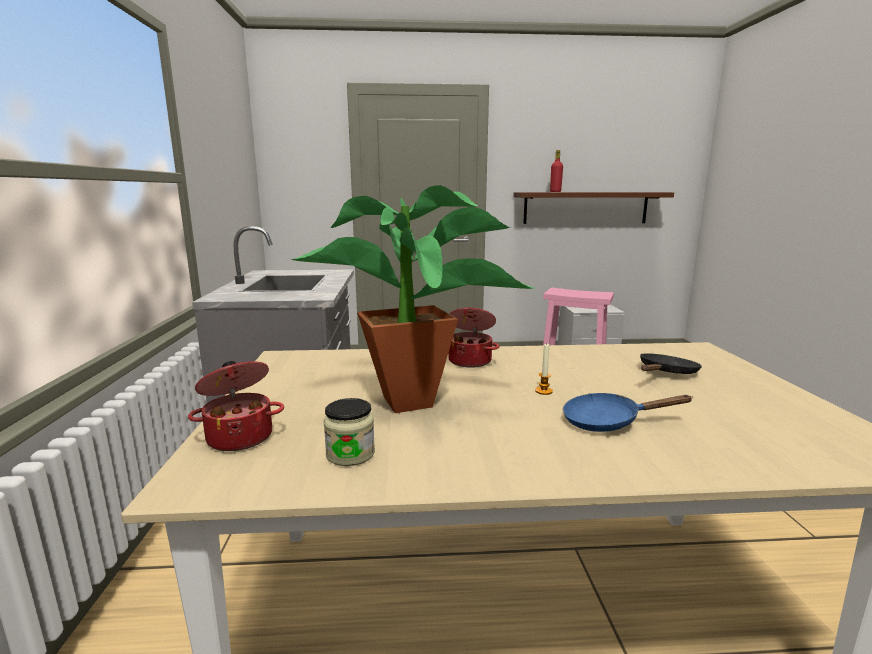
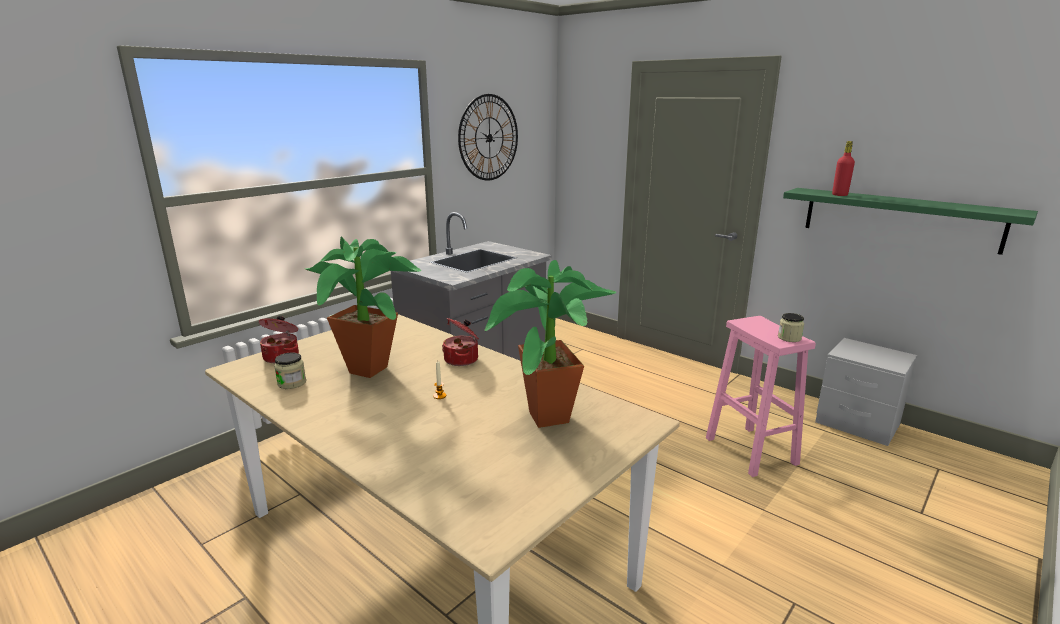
camera: 45 degrees right, 5 degrees up
(219, 149) = (489, 138): none -> wall clock
(585, 207) = (899, 219): brown shelf -> green shelf
(598, 293) = (789, 338): none -> jar
(607, 422) = (415, 427): blue frying pan -> none
(666, 373) = (547, 422): black frying pan -> potted plant

